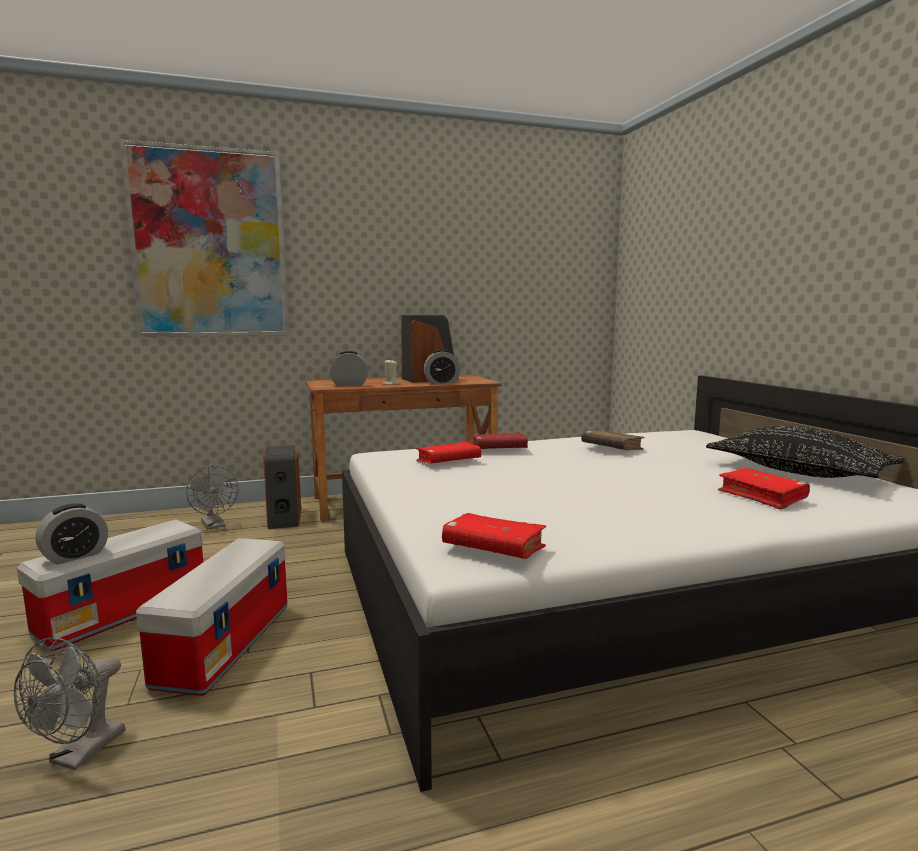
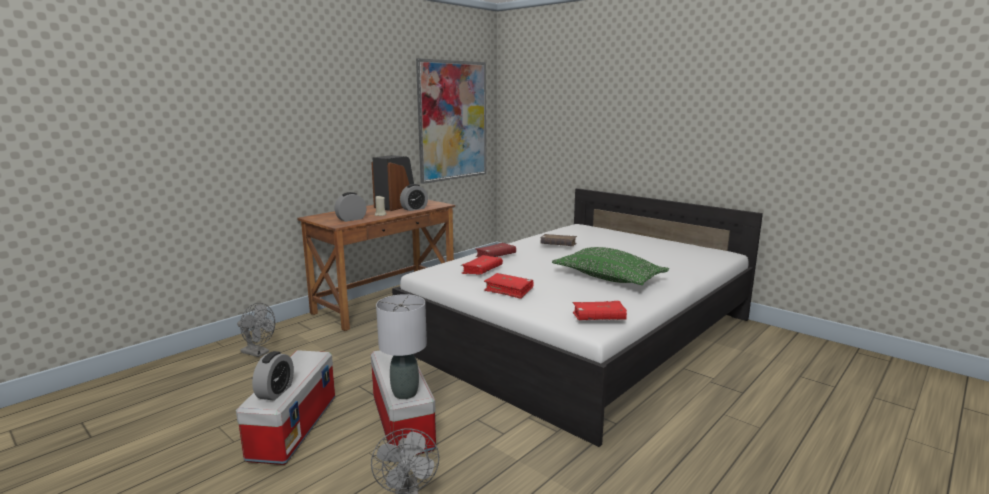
camera: 30 degrees left, 5 degrees up
(178, 596) = (405, 393): none -> grey table lamp
(210, 244) = (210, 105): picture -> picture (453, 121)
(283, 518) = (310, 335): speaker -> none
(620, 499) = (608, 278): none -> green pillow
(762, 496) = (664, 265): red book -> red book (509, 290)
(798, 472) = (662, 247): black pillow -> none

